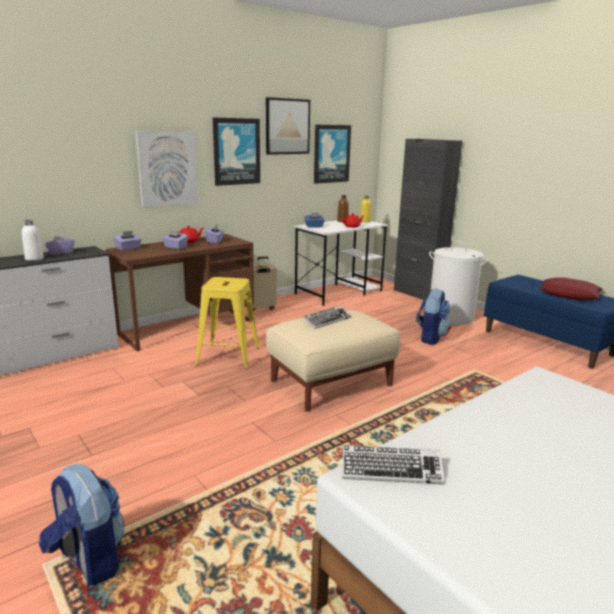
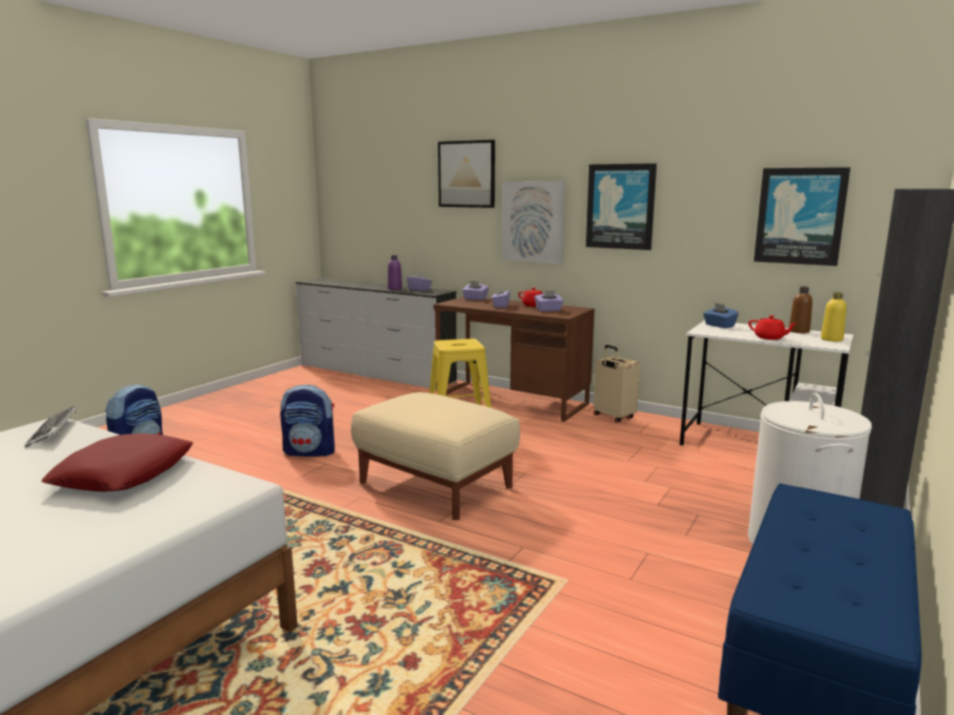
camera: 70 degrees right, 5 degrees down
(34, 259) = (395, 289): white bottle -> purple bottle
(287, 126) = (708, 173): picture -> picture (466, 174)
(327, 320) = (437, 403): keyboard -> none
(430, 338) = (661, 533): backpack -> backpack (310, 452)
(569, 294) = (836, 567): red pillow -> red pillow (124, 474)

